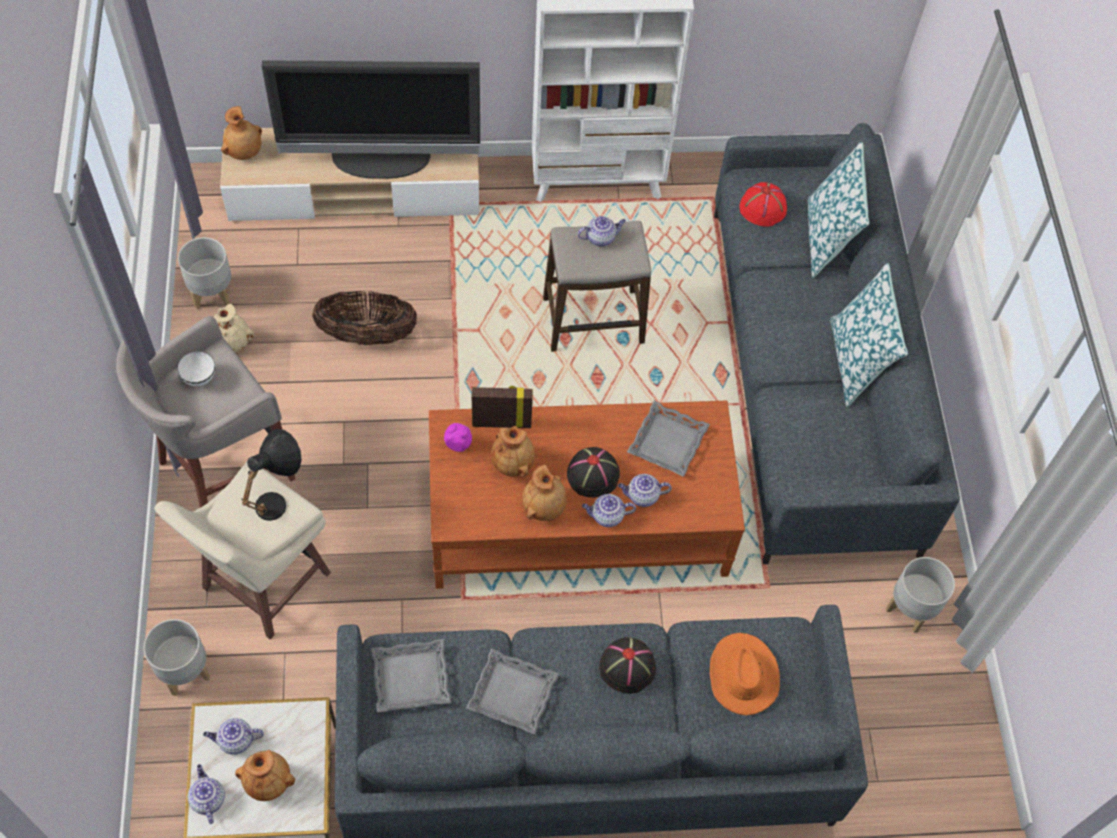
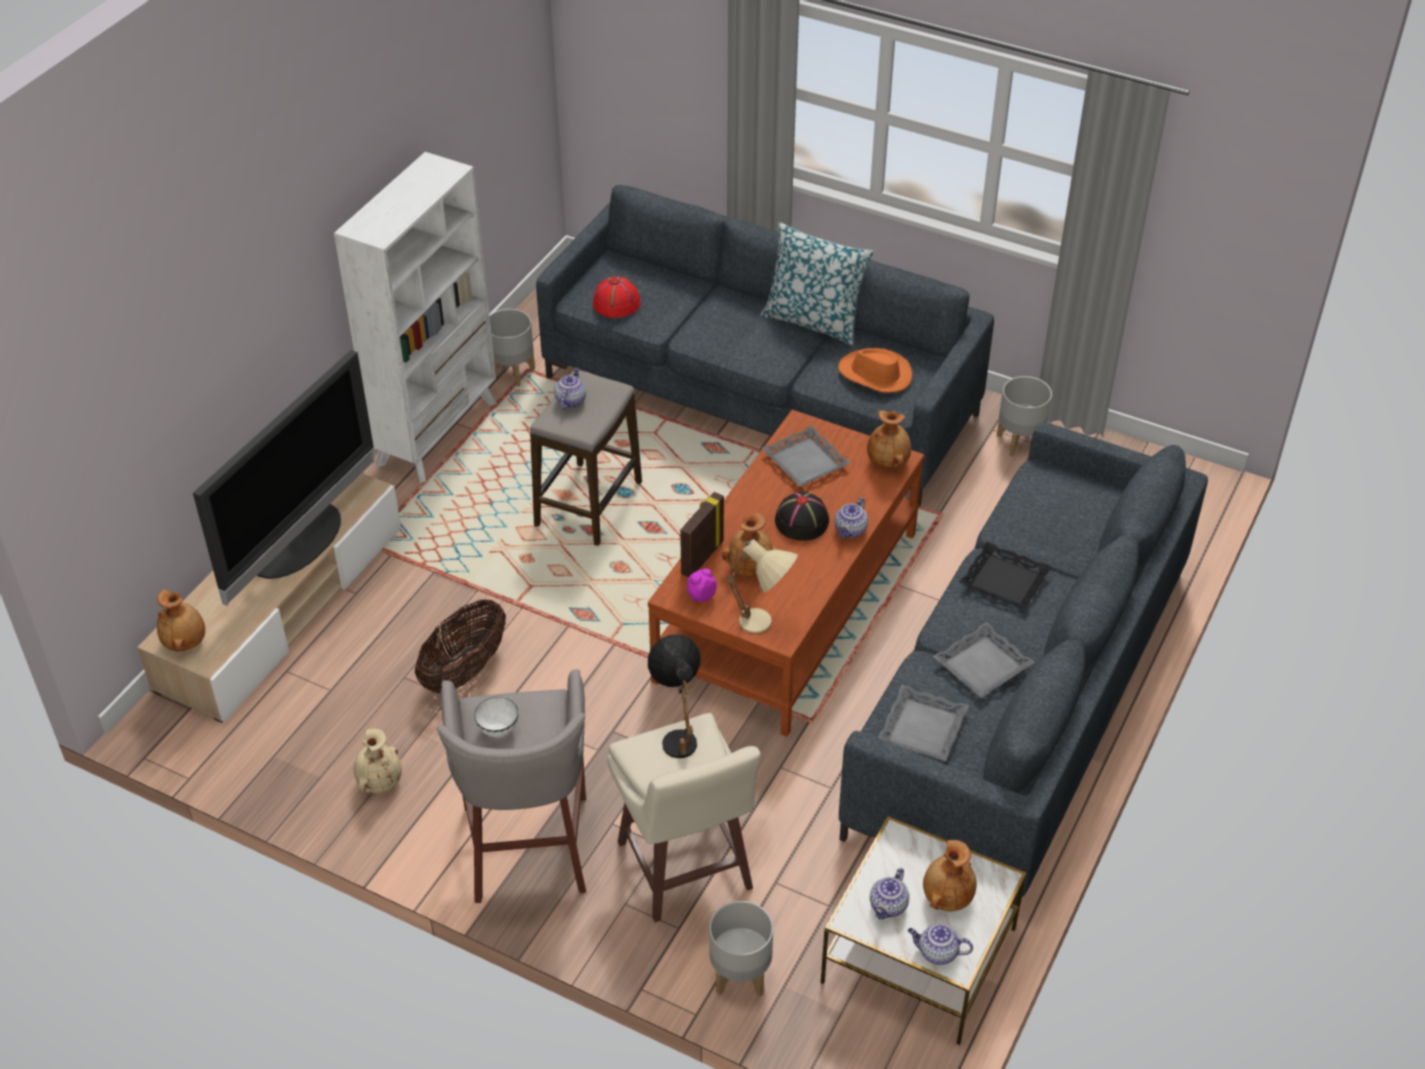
camera: 55 degrees left, 15 degrees down
(213, 293) = (303, 774): grey planter -> grey planter (512, 372)
(453, 506) = (765, 627): none -> beige table lamp
(544, 507) = (811, 566): brown vase -> brown vase (888, 462)
(627, 667) = (1005, 580): black hat -> black tray
(642, 496) = (847, 500): teapot -> none
(742, 675) = (1057, 515): orange hat -> orange hat (874, 374)
(827, 238) = (681, 282): pillow -> none

